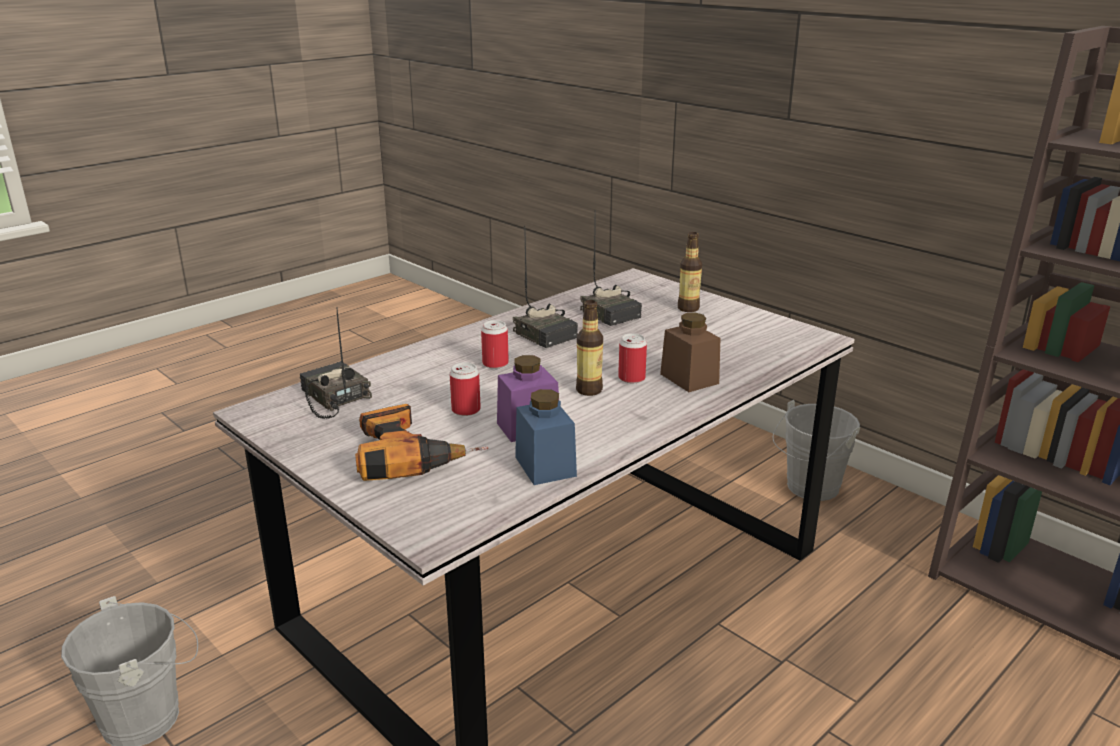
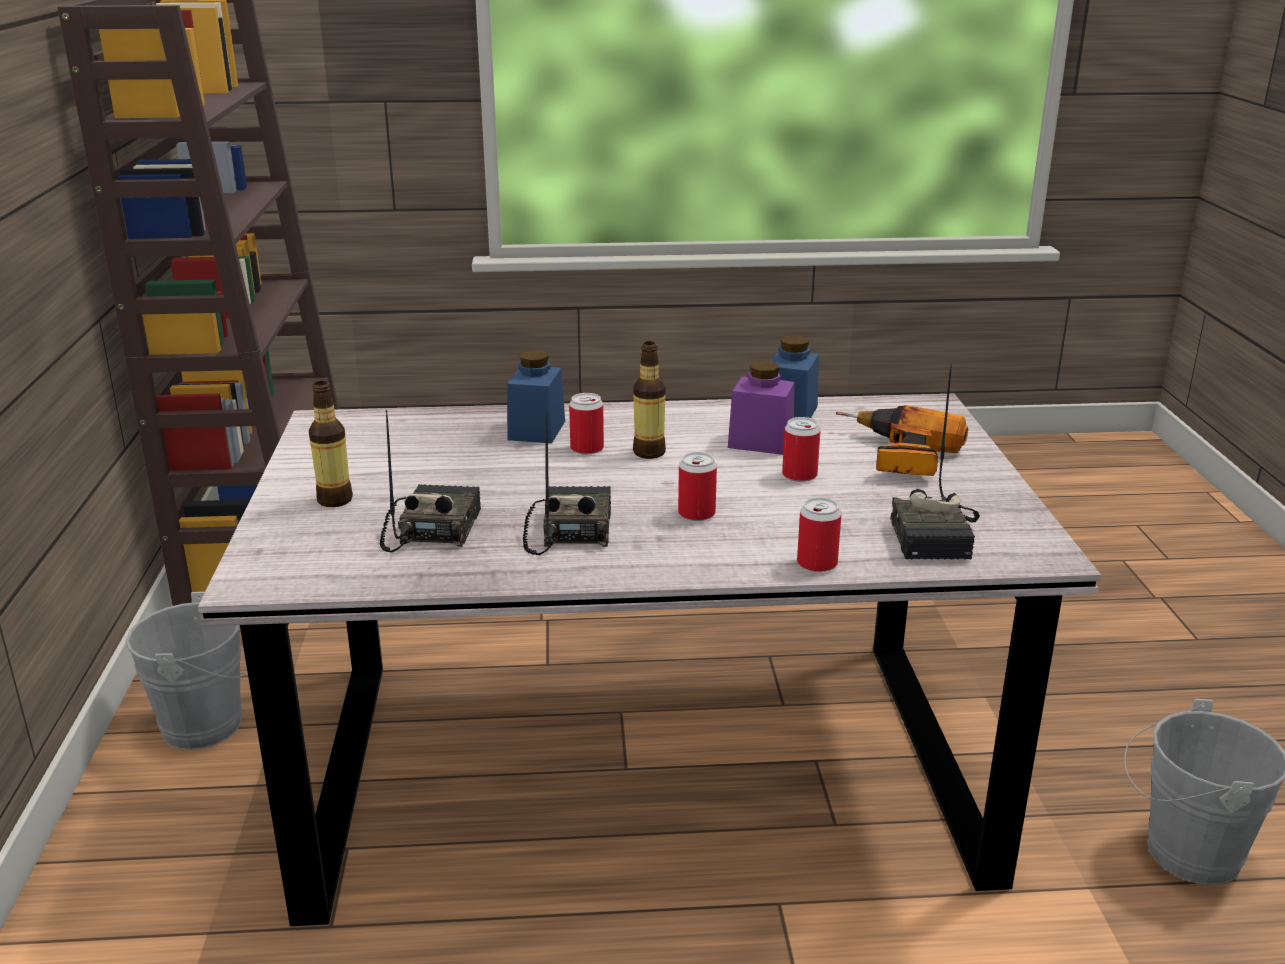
camera: 140 degrees left, 0 degrees up
(393, 361) = (817, 564): none -> can
(689, 378) = (536, 430): brown jar -> blue jar

